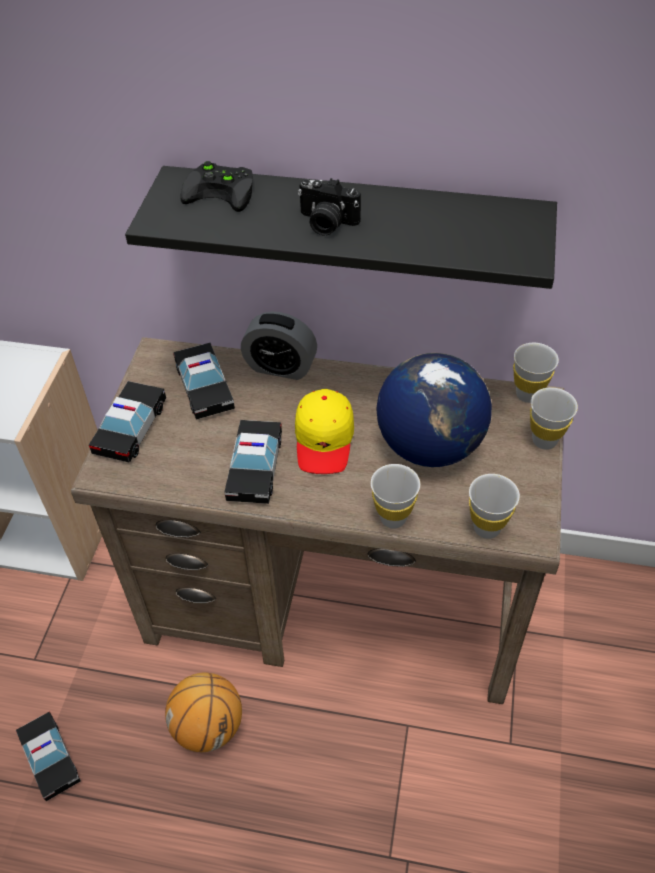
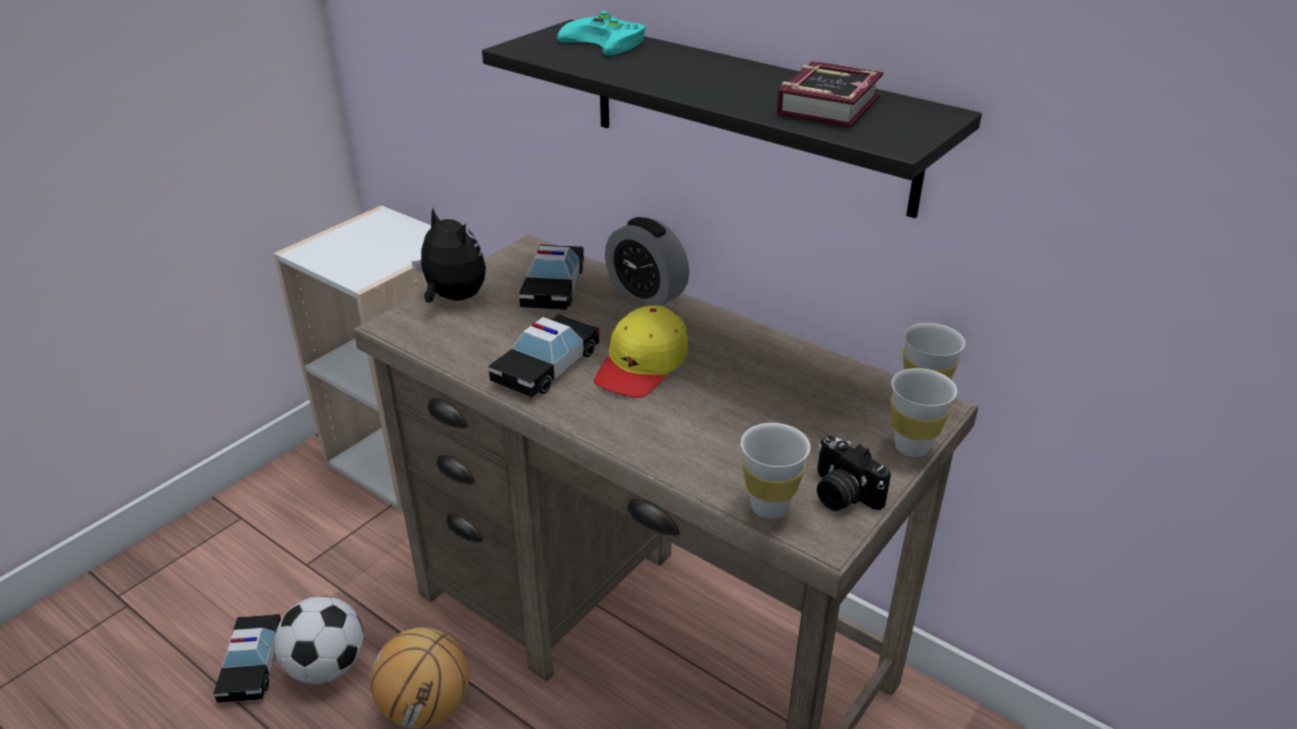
camera: 25 degrees right, 15 degrees down
(111, 732) = (326, 666): none -> football
(131, 428) = (453, 298): toy car -> plush toy
(223, 191) = (608, 41): black game controller -> turquoise game controller
(326, 223) = (688, 78): camera -> camera (841, 495)
(393, 518) = (661, 458): white cup -> none
(429, 445) = (760, 407): globe -> none
(455, 225) = (833, 105): none -> book

